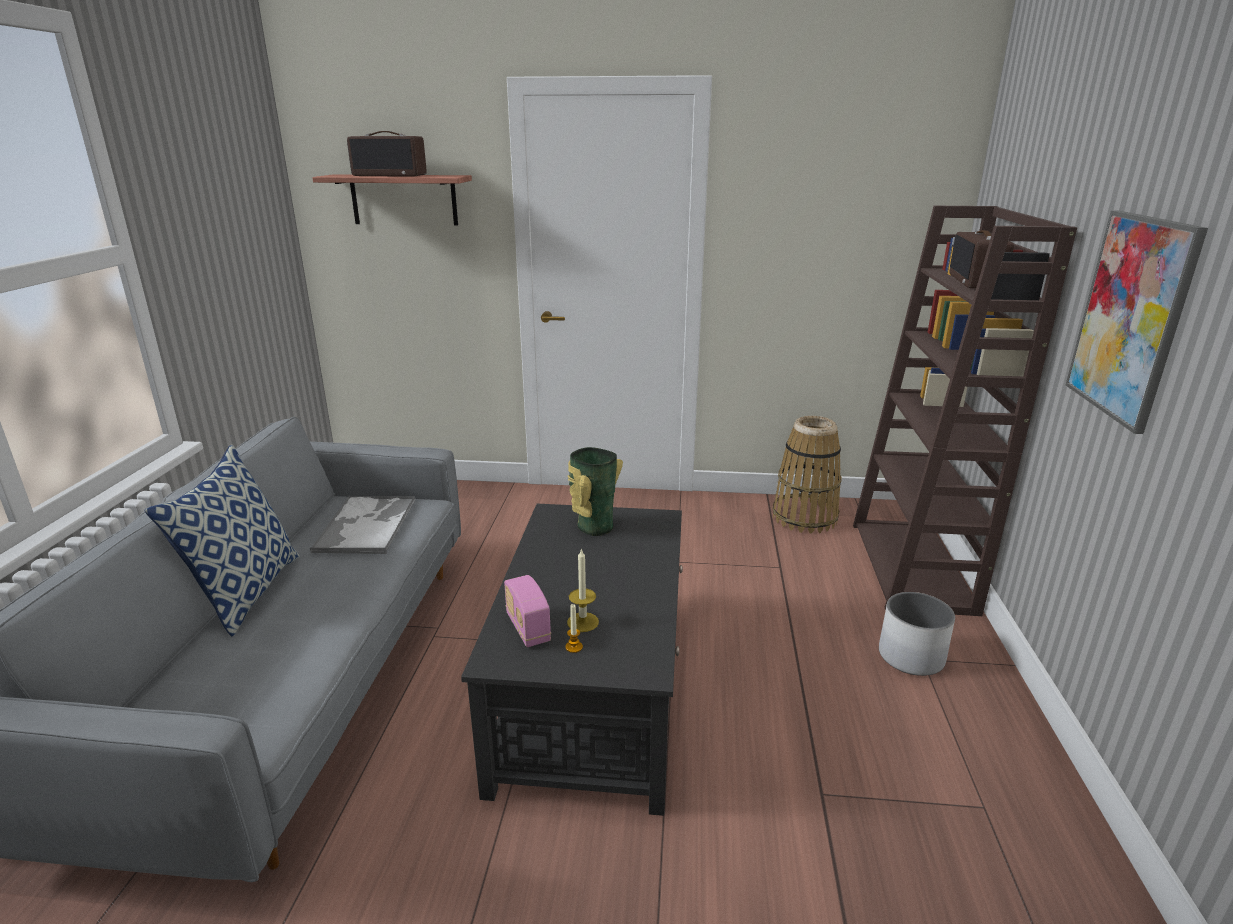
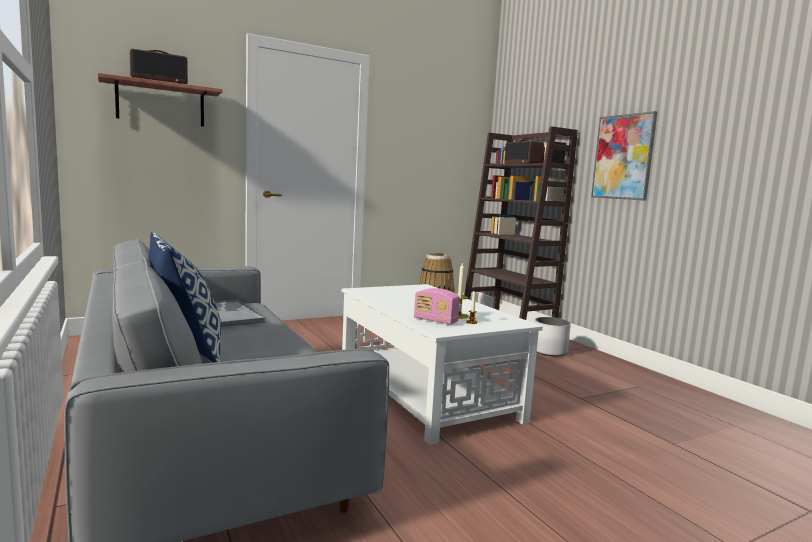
camera: 35 degrees left, 15 degrees down
(593, 526) = (393, 291): vase -> none
(593, 690) = (425, 392): black coffee table -> white coffee table

